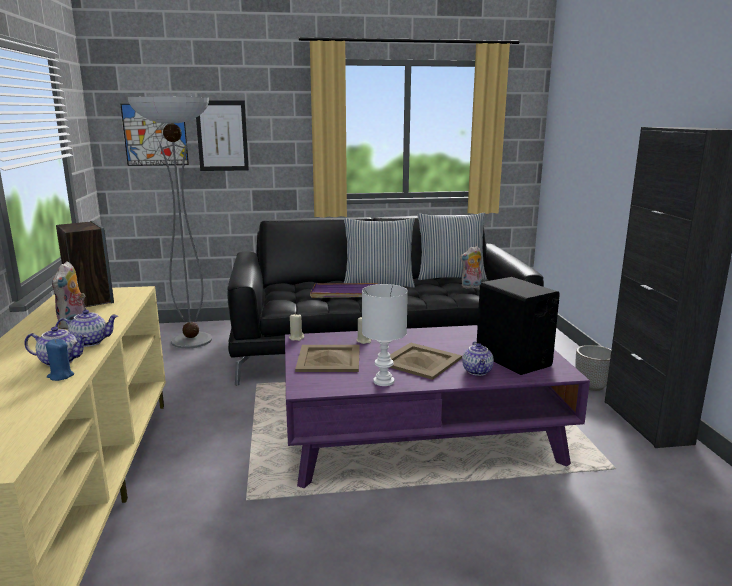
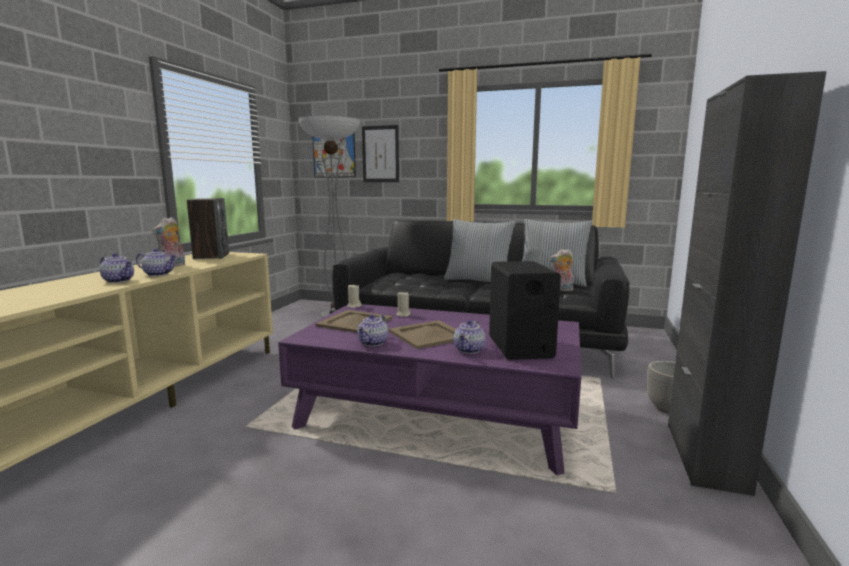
camera: 25 degrees right, 5 degrees down
(60, 376) = (100, 287): blue candle -> none
(344, 293) = (437, 283): purple tray -> none
(384, 381) = (373, 343): white table lamp -> teapot

